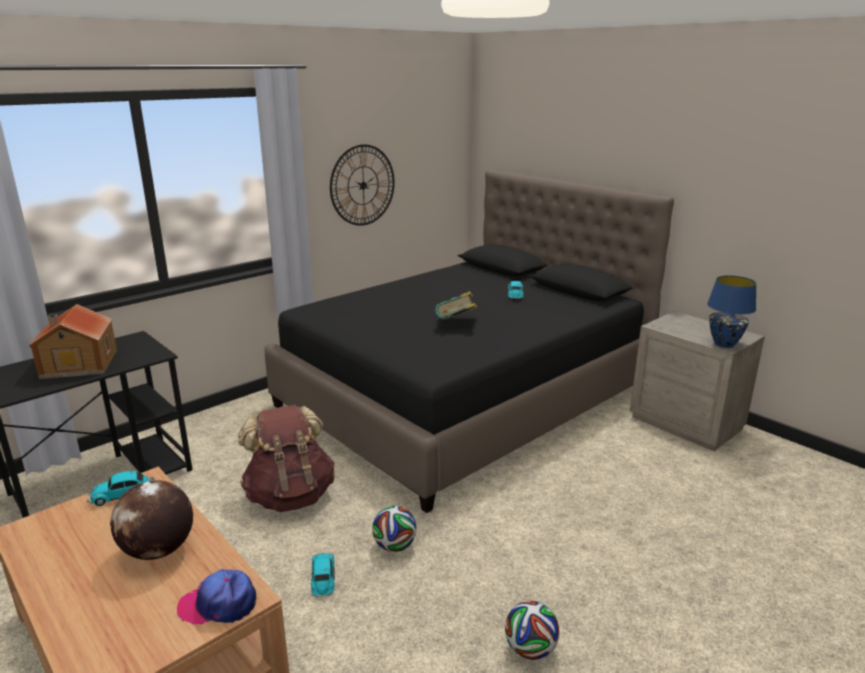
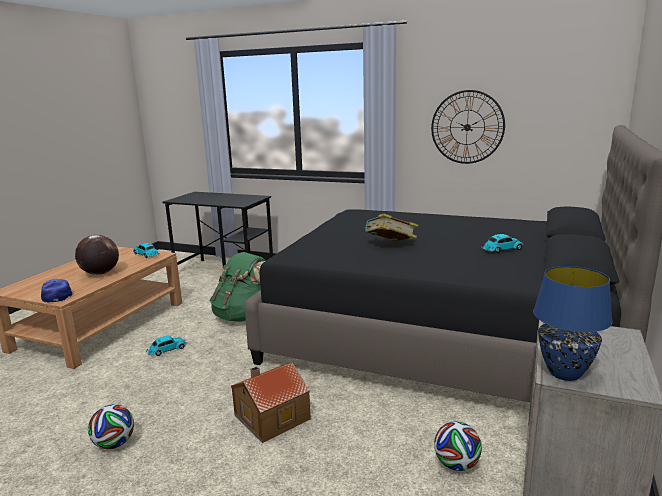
camera: 65 degrees right, 5 degrees down
(78, 364) = (217, 198): toy house -> toy house (270, 417)
(290, 496) = (243, 316): brown backpack -> green backpack
(394, 546) = (209, 363): football -> football (456, 464)

